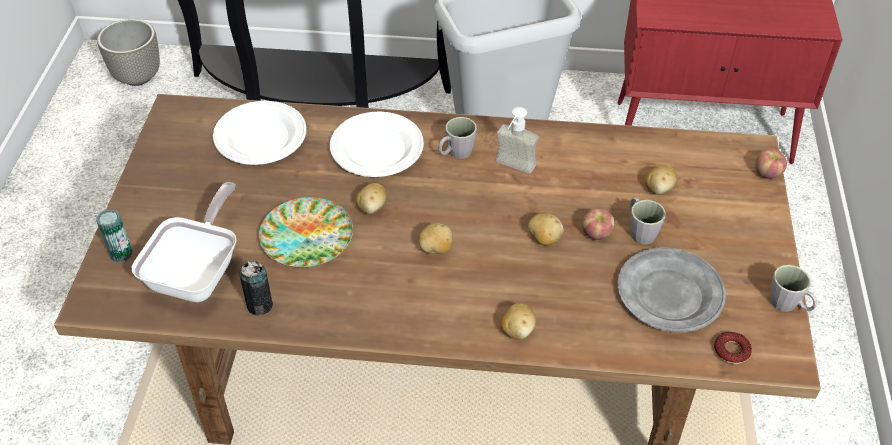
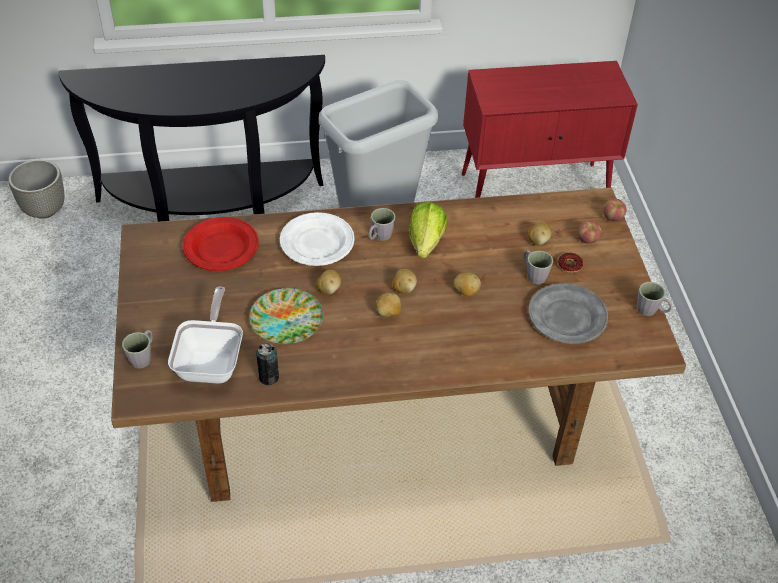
camera: 15 degrees left, 0 degrees up
(121, 253) = (143, 357): can -> grey mug
(261, 137) = (221, 247): white plate -> red plate
(512, 169) = (426, 242): soap dispenser -> lettuce
(517, 330) = (467, 362): potato -> potato (404, 288)
(596, 234) = (503, 282): apple -> apple (587, 239)
(731, 351) = (620, 350): donut -> donut (570, 265)

